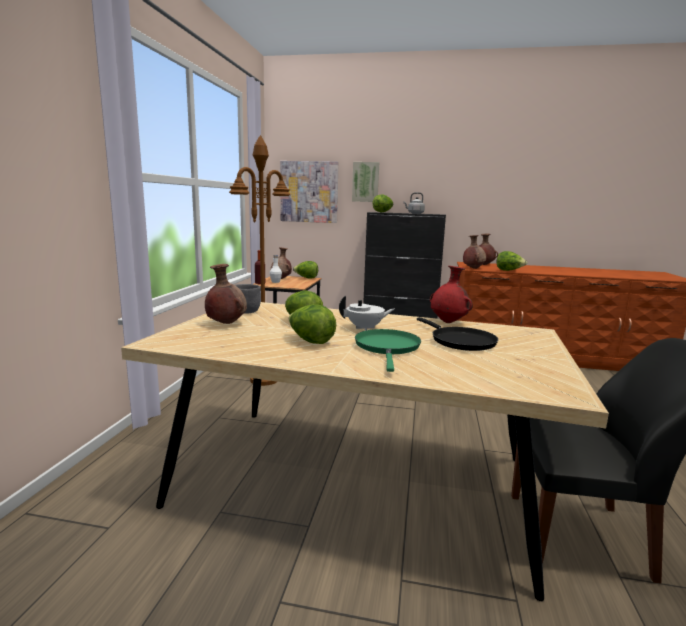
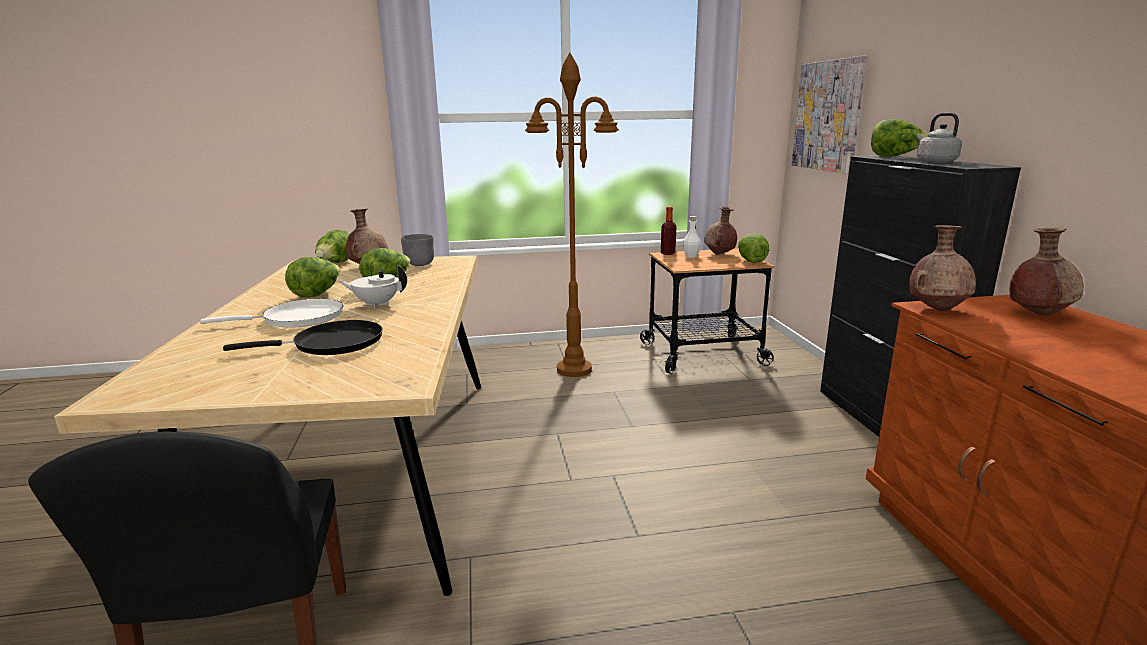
camera: 70 degrees right, 5 degrees up
(365, 182) = (897, 93): picture -> none
(365, 328) = (377, 304): white teapot -> white teapot turned 120 degrees clockwise
(387, 348) = (297, 319): green frying pan -> white frying pan
(449, 322) = (432, 333): red vase -> none
(460, 341) = (332, 344): black frying pan -> black frying pan turned 150 degrees counterclockwise
(509, 271) = (999, 339): lettuce -> lettuce (336, 263)

